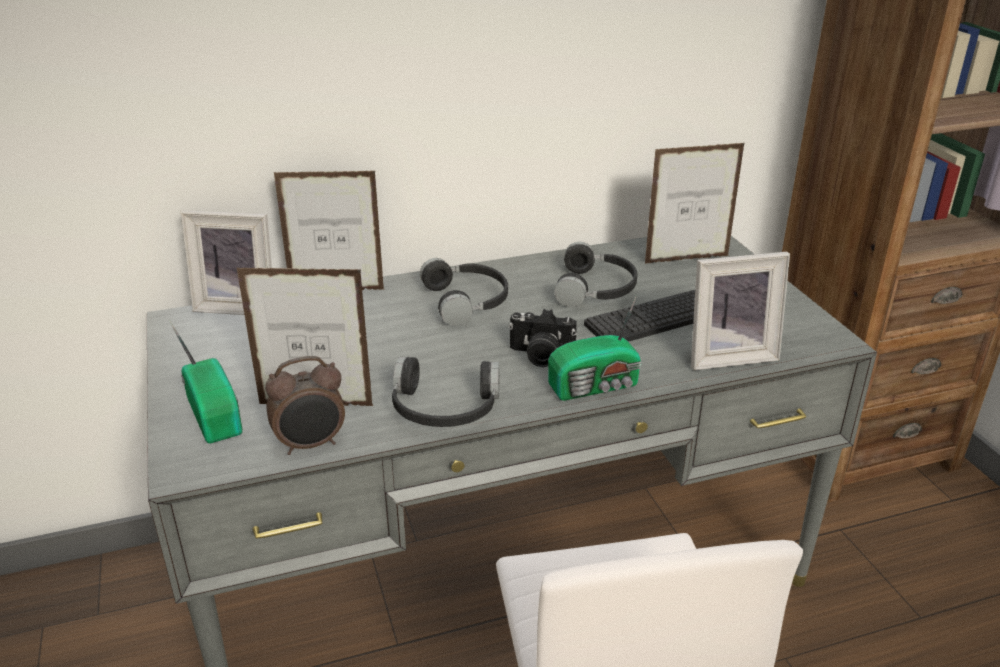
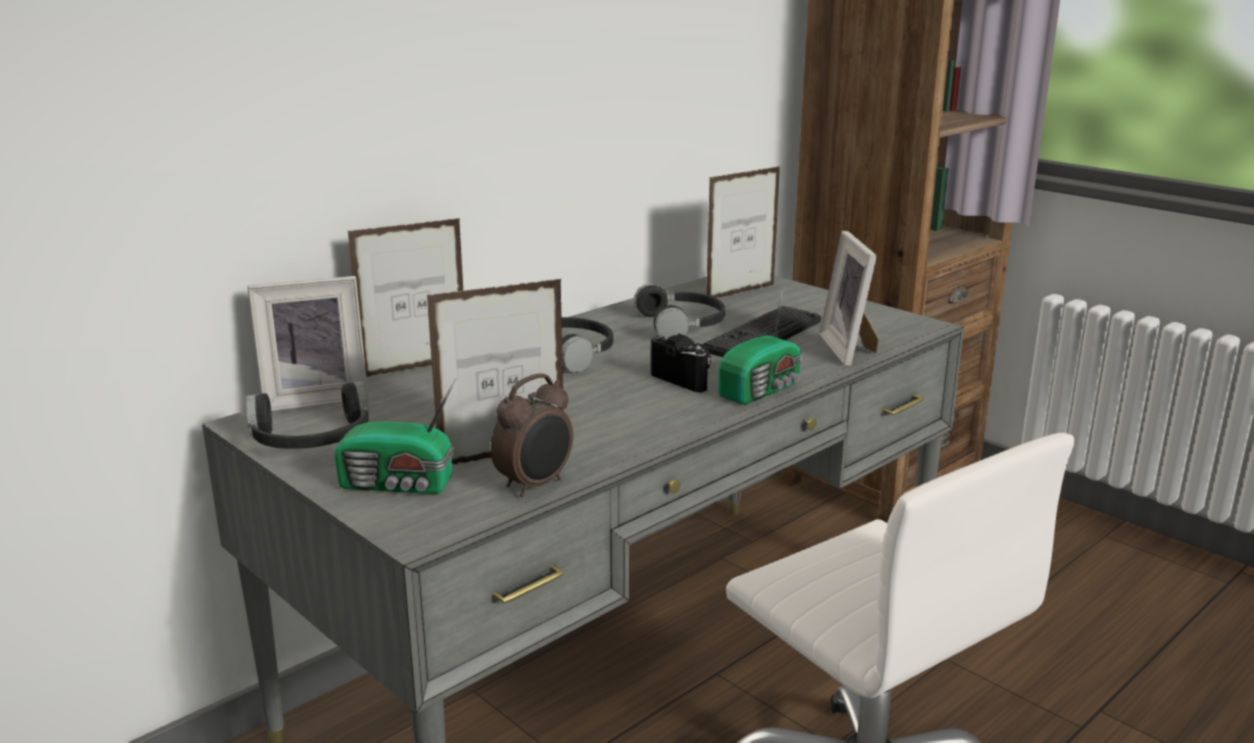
camera: 25 degrees left, 10 degrees down
(216, 414) = (399, 485): radio -> radio turned 150 degrees clockwise
(444, 409) = (640, 433): black headphones -> black headphones (312, 439)
(540, 355) = (686, 379): camera -> camera turned 120 degrees counterclockwise
(728, 355) = (851, 349): picture frame -> picture frame turned 120 degrees clockwise

